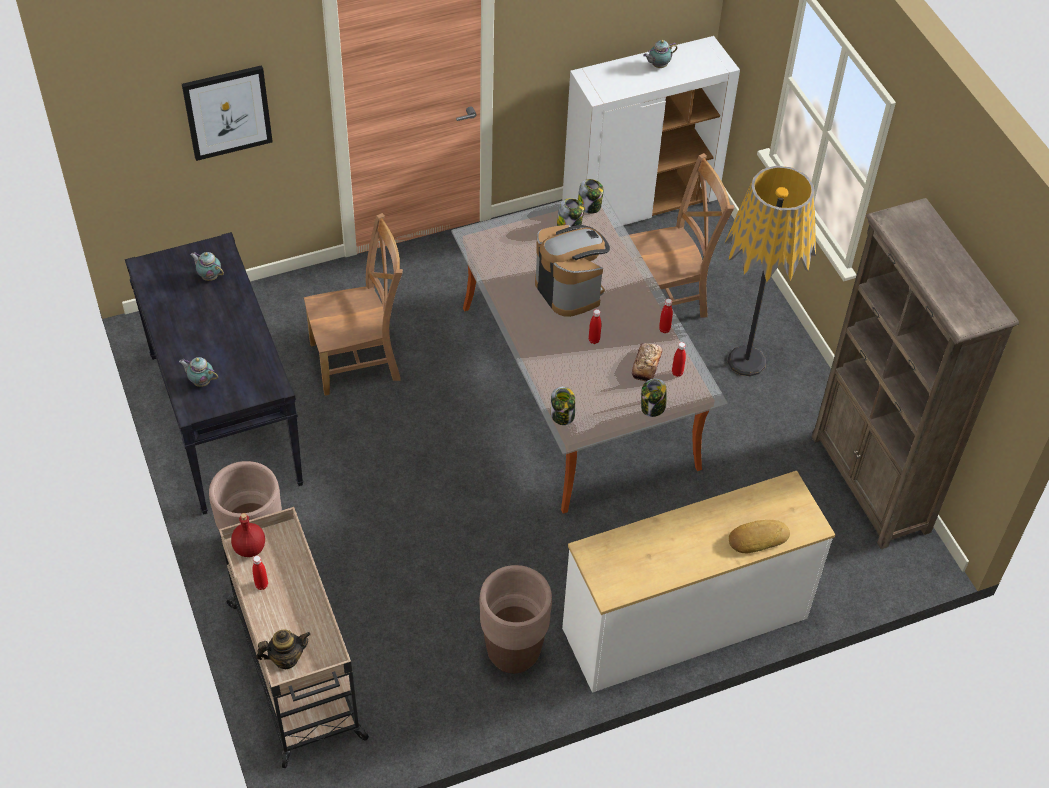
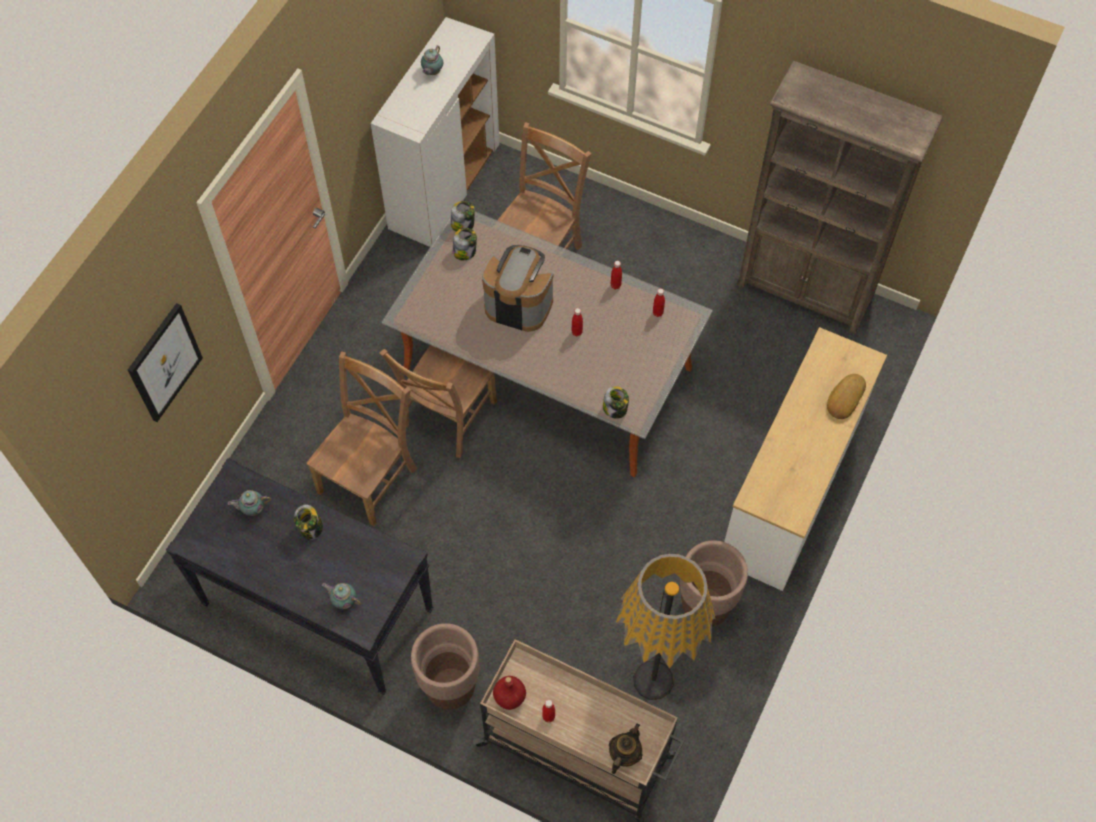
camera: 40 degrees left, 10 degrees up
(201, 381) = (344, 601): teapot -> teapot turned 45 degrees clockwise
(462, 362) = (446, 417): none -> brown chair
(646, 365) = (631, 323): bread -> none
(653, 407) = (668, 353): jar -> jar (311, 528)
(746, 361) = (640, 260): floor lamp -> floor lamp (653, 680)

